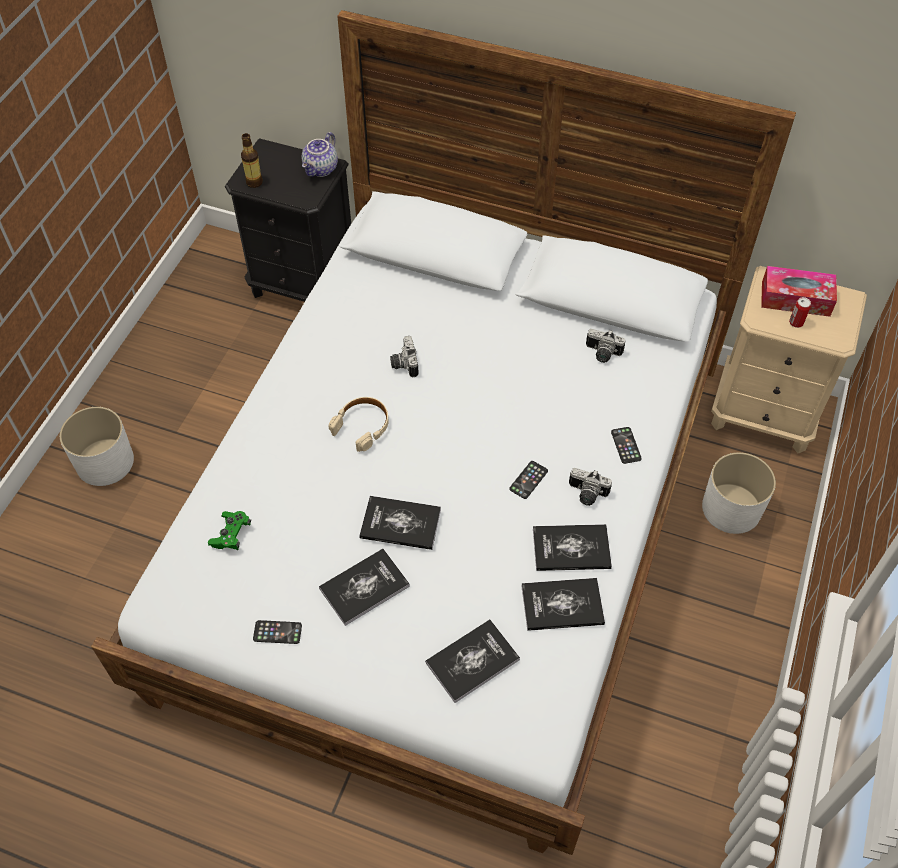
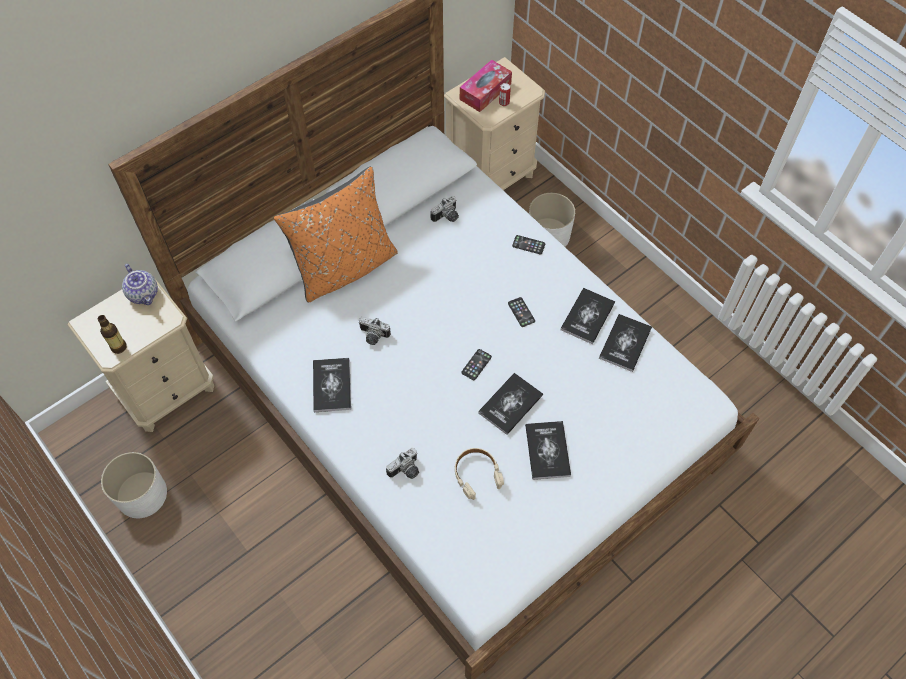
camera: 60 degrees left, 5 degrees up
(105, 462) = (240, 620): white planter -> white planter (142, 494)
(231, 535) = (455, 517): green game controller -> none
(277, 632) = (552, 522): phone -> phone (476, 364)
(303, 284) = (167, 390): black nightstand -> beige nightstand
(362, 426) = (412, 389): beige headphones -> beige headphones (476, 474)
(470, 301) = (345, 267): none -> orange pillow
(472, 661) = (638, 413): book -> book (332, 385)
(586, 494) = (552, 286): camera -> camera (406, 471)

